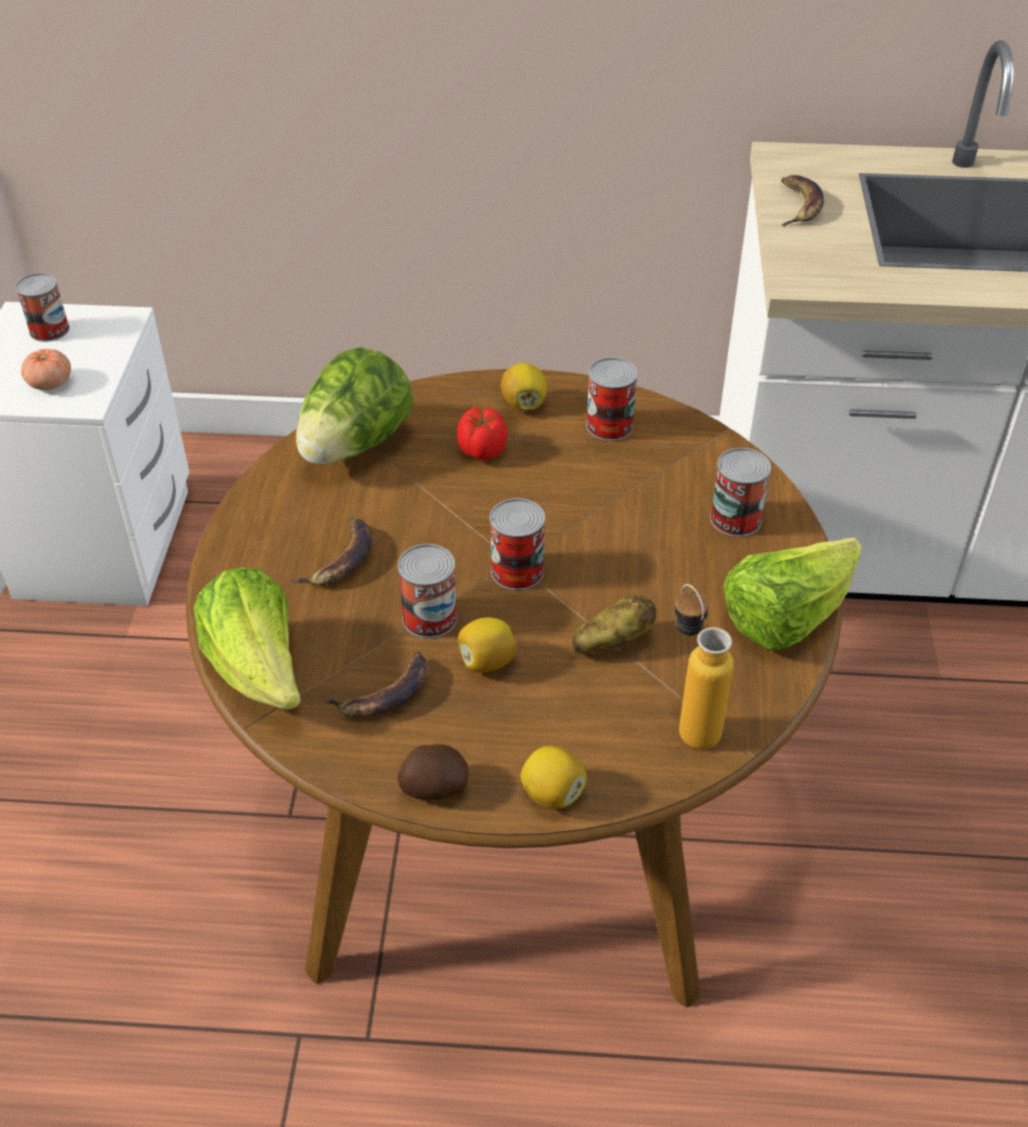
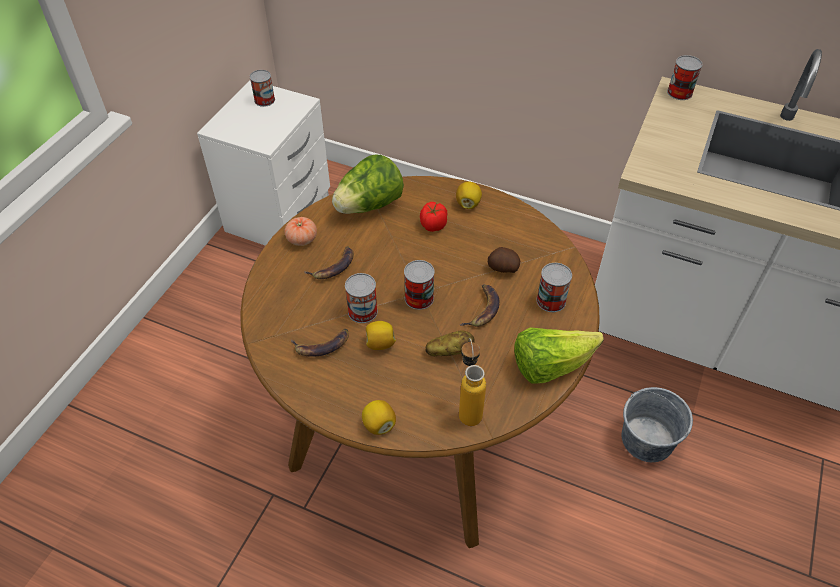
camera: 20 degrees right, 5 degrees up
(50, 383) = (253, 129): tomato -> tomato (302, 239)
(259, 669) = (267, 315): lettuce -> none
(433, 788) = (322, 403): potato -> potato (502, 268)
(609, 425) = (508, 228): can -> can (679, 92)
(798, 205) = (668, 123): banana -> banana (482, 309)
(892, 740) = (647, 440): none -> grey bucket

